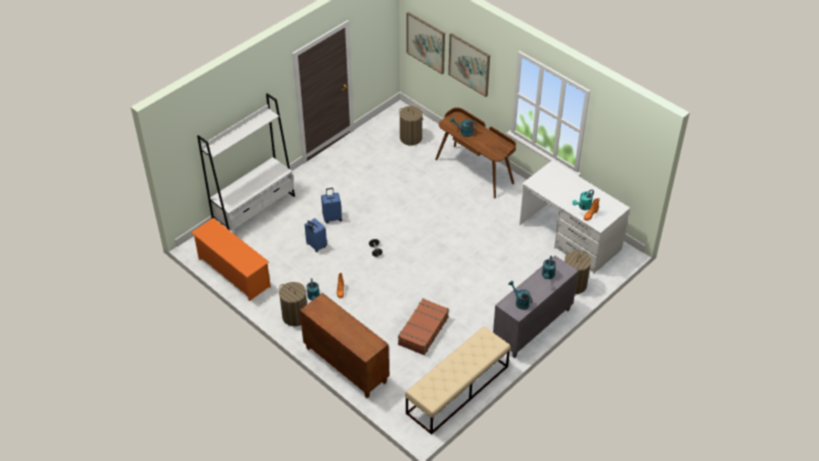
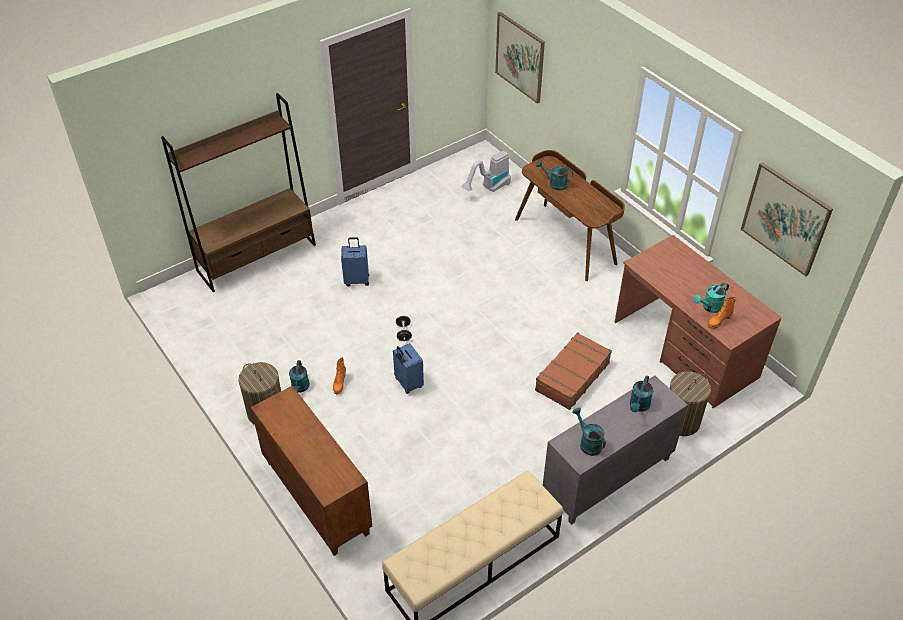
camera: 10 degrees right, 0 degrees up
(233, 272) = (202, 337): orange shoe rack -> none
(254, 211) = (257, 258): white bookcase -> brown bookcase
(316, 246) = (324, 315): blue suitcase -> blue suitcase (408, 383)
(411, 138) = (488, 188): laundry basket -> vacuum cleaner
(422, 331) = (442, 460): brown suitcase -> brown suitcase (571, 376)
(469, 64) = (573, 89): picture -> picture (785, 218)
(569, 237) = (685, 349): white desk -> brown desk

